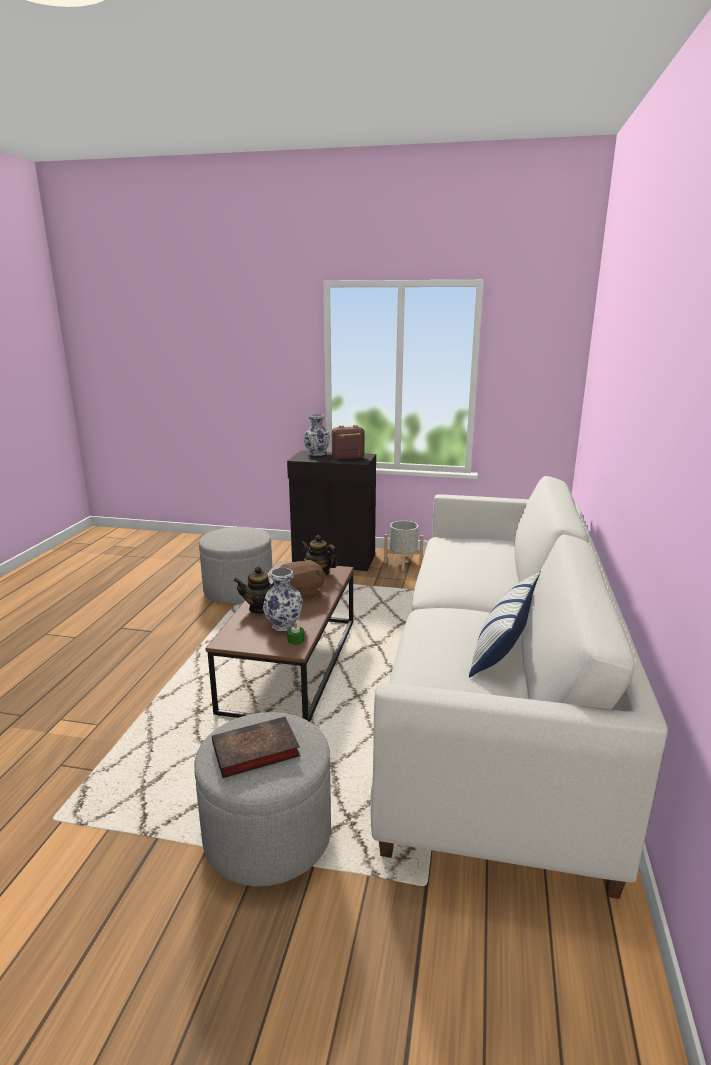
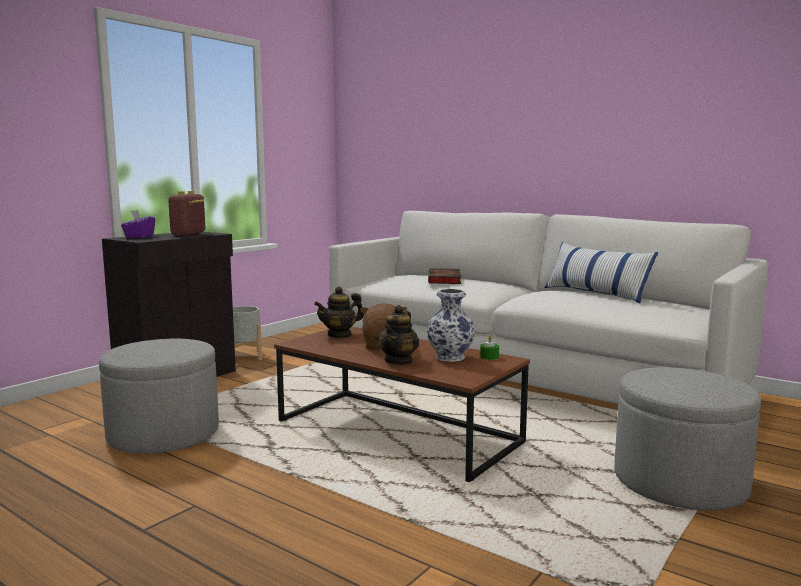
camera: 65 degrees left, 10 degrees down
(253, 752) = (694, 383): book -> book (444, 280)
(317, 454) = (139, 237): vase -> purple tissue box

